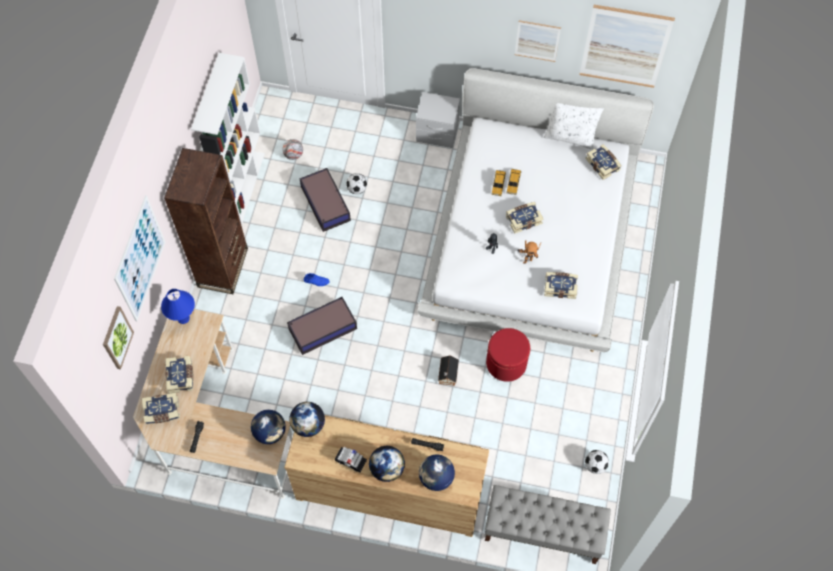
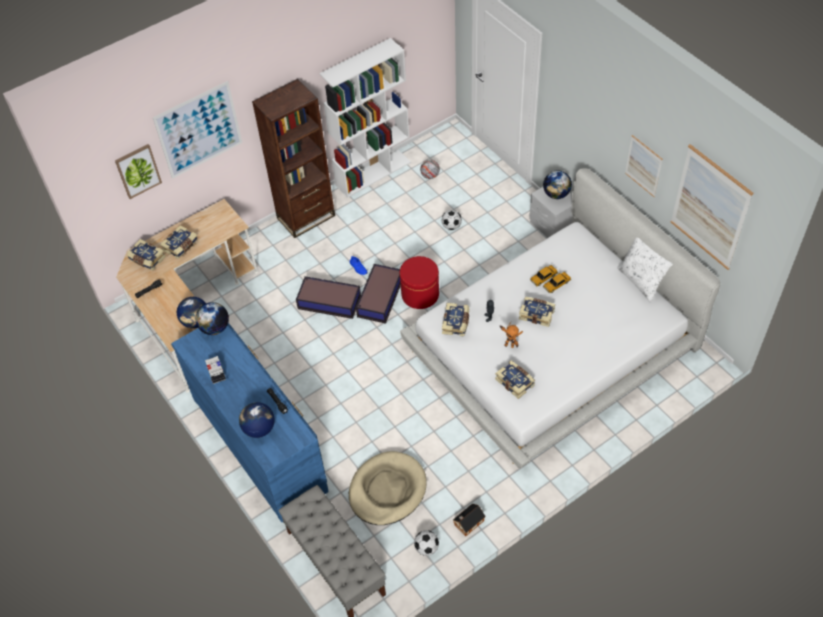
camera: 45 degrees right, 10 degrees down
(183, 318) = (221, 212): blue table lamp -> none
(325, 204) = (418, 222): storage box -> storage box (379, 298)
(387, 469) = (233, 396): globe -> globe (556, 194)
(389, 490) = (259, 443): brown dresser -> blue dresser
(447, 375) = (383, 397): toy house -> toy house (468, 523)
(506, 363) = (435, 421): red ottoman -> red ottoman (420, 294)
(524, 446) = (387, 490): none -> beige dog bed
(603, 164) = (647, 318): book -> book (456, 323)

